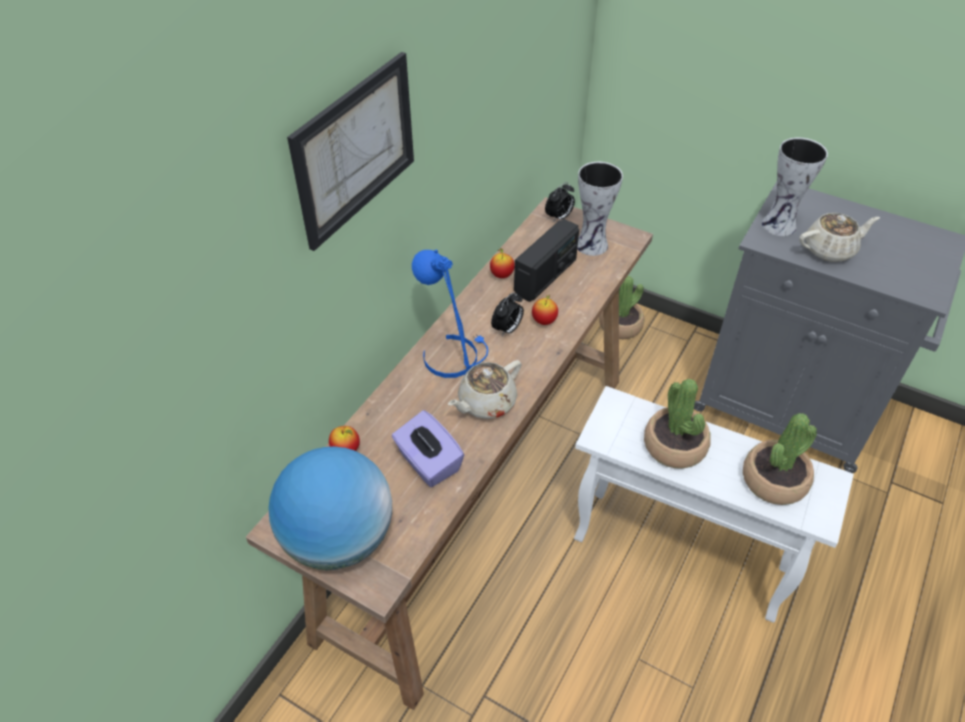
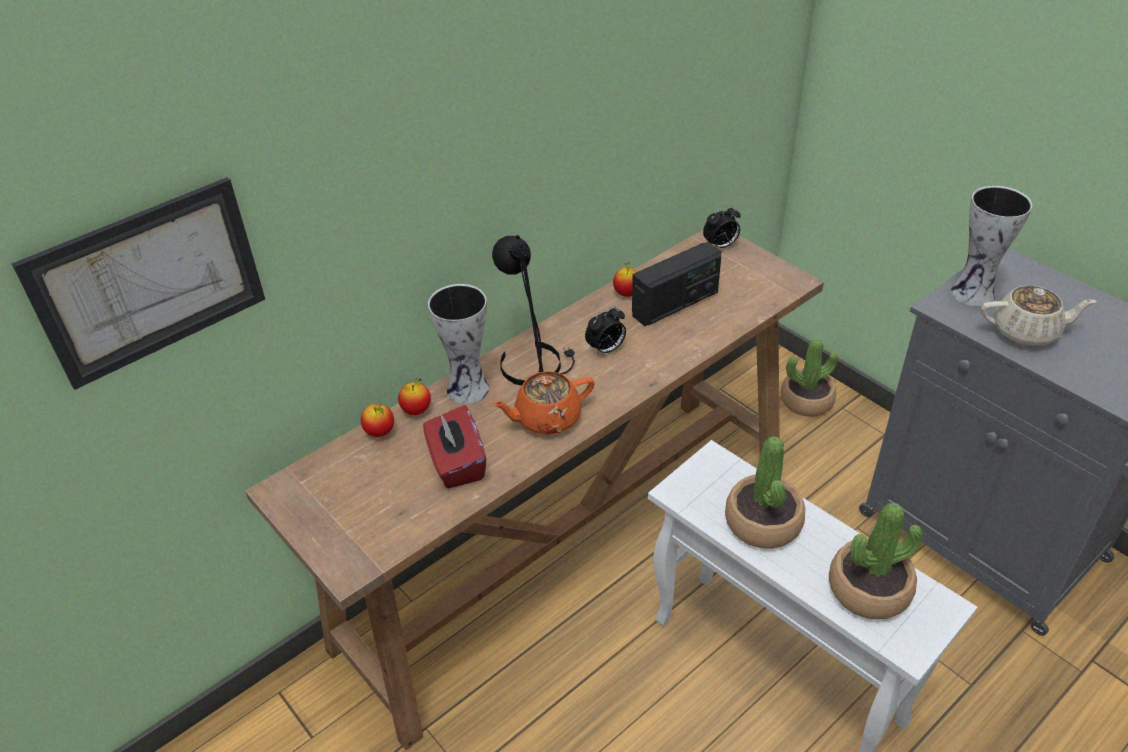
camera: 20 degrees right, 5 degrees down
(339, 538) = (332, 515): globe -> none
(355, 149) = (423, 103): picture -> picture (149, 281)
(428, 463) = (456, 464): purple tissue box -> red tissue box
(453, 355) = (534, 363): blue table lamp -> black table lamp
(486, 403) = (546, 418): beige teapot -> orange teapot
(544, 321) = (651, 349): apple -> apple (416, 410)
(593, 245) = (746, 281): vase -> vase (470, 389)

